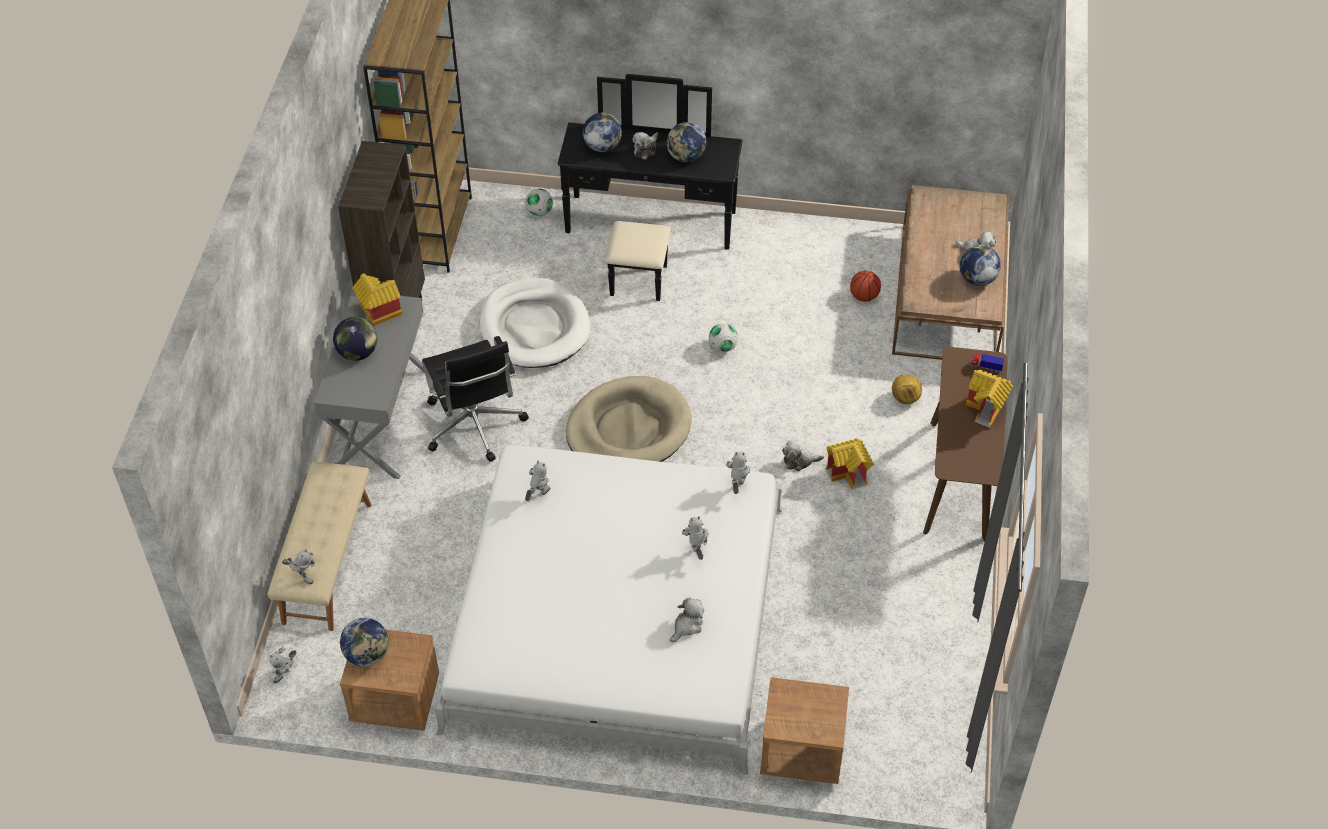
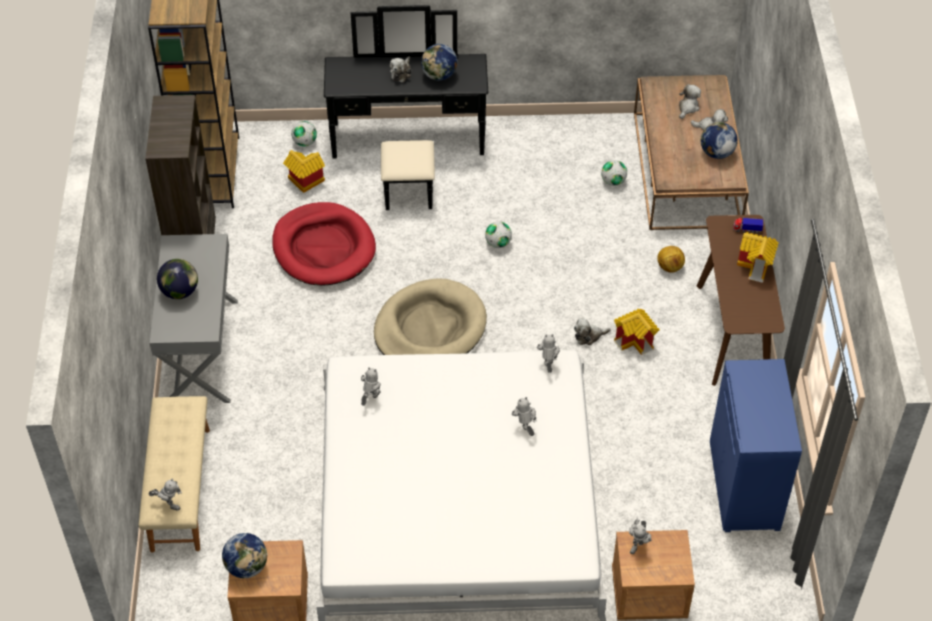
camera: 10 degrees left, 0 degrees up
(286, 674) = (165, 597): toy robot -> toy robot (638, 544)
(378, 313) = (190, 253): toy house -> toy house (304, 182)
(474, 426) = (289, 345): black office chair -> none
(534, 327) = (323, 248): white dog bed -> red dog bed
(602, 146) = (361, 75): globe -> none
(687, 625) = (532, 497): plush toy -> plush toy (688, 107)
(864, 296) = (613, 182): basketball -> football
(935, 649) = (745, 486): none -> blue cabinet

